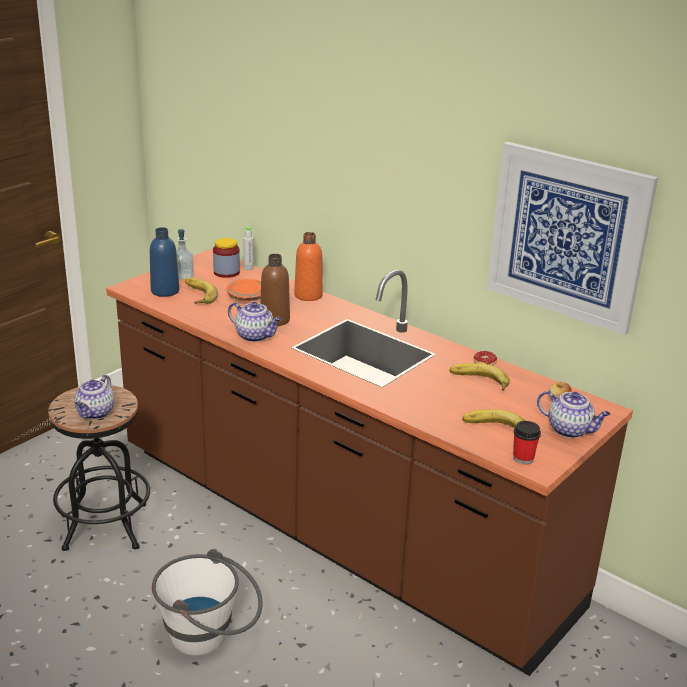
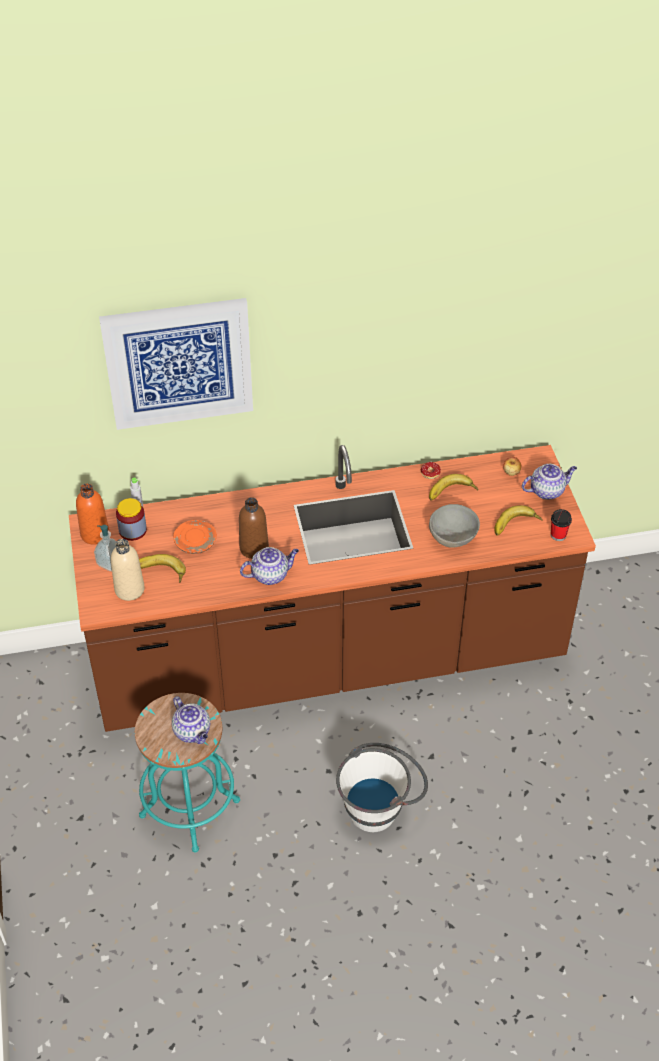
camera: 50 degrees left, 20 degrees up
(105, 526) = (189, 808): black stool -> turquoise stool
(165, 291) = (129, 589): blue bottle -> beige bottle
(308, 295) = (230, 504): orange bottle -> orange bottle (95, 534)
(425, 402) = (453, 538): none -> grey bowl
(567, 236) = (480, 357): picture -> picture (179, 363)

